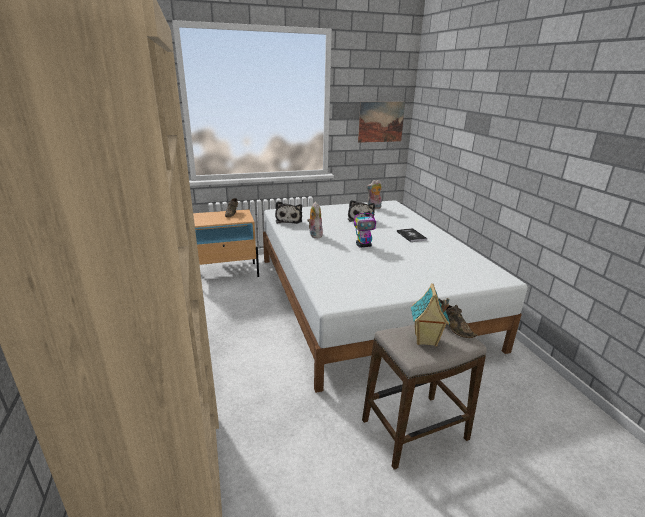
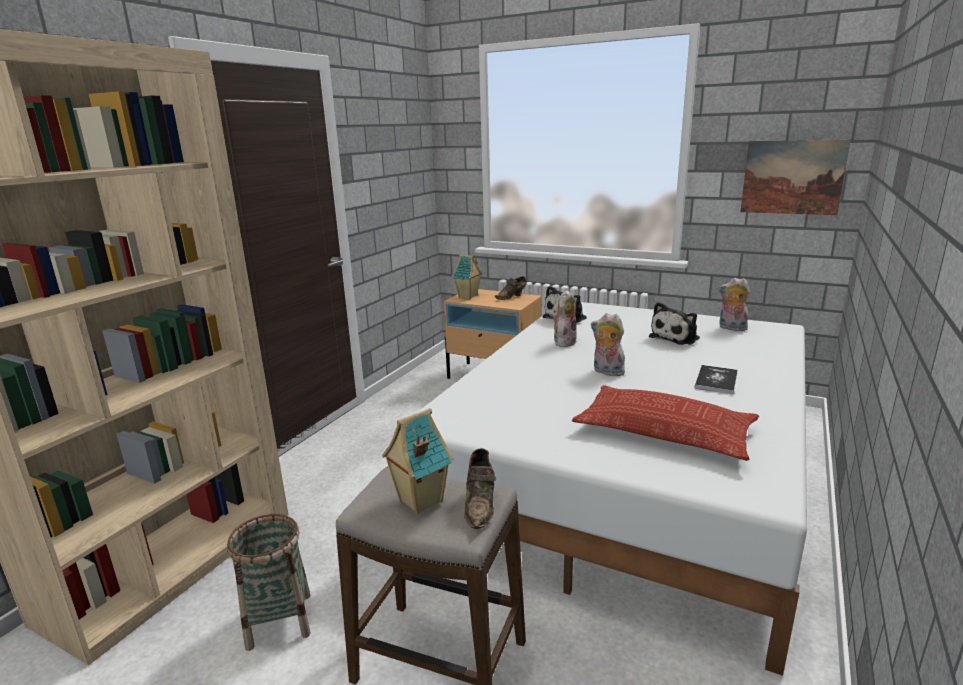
camera: 45 degrees right, 5 degrees down
(201, 219) = (468, 296): none -> toy house
(313, 473) = (279, 621): none -> basket
(364, 245) = (606, 372): toy robot -> plush toy
(434, 266) = (664, 431): none -> pillow

